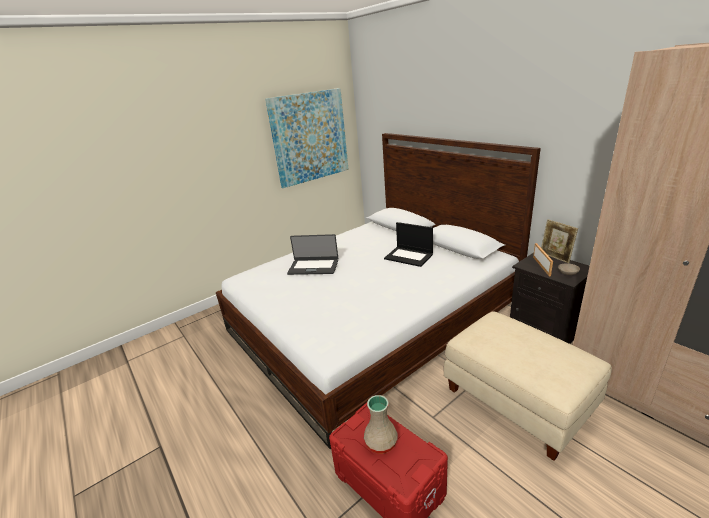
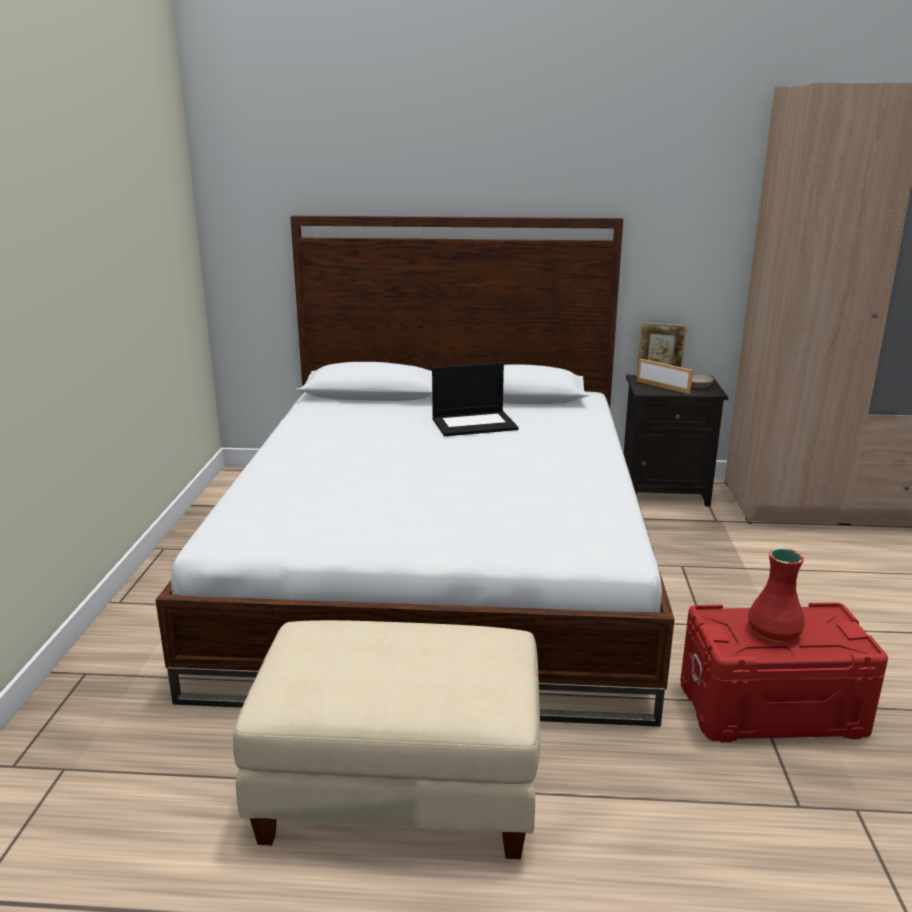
camera: 50 degrees left, 5 degrees down
(310, 137) = (147, 224): picture -> none
(313, 267) = (351, 476): laptop -> none
(382, 442) = (773, 631): beige vase -> red vase
(518, 400) = (746, 564): beige ottoman -> beige ottoman (401, 786)

